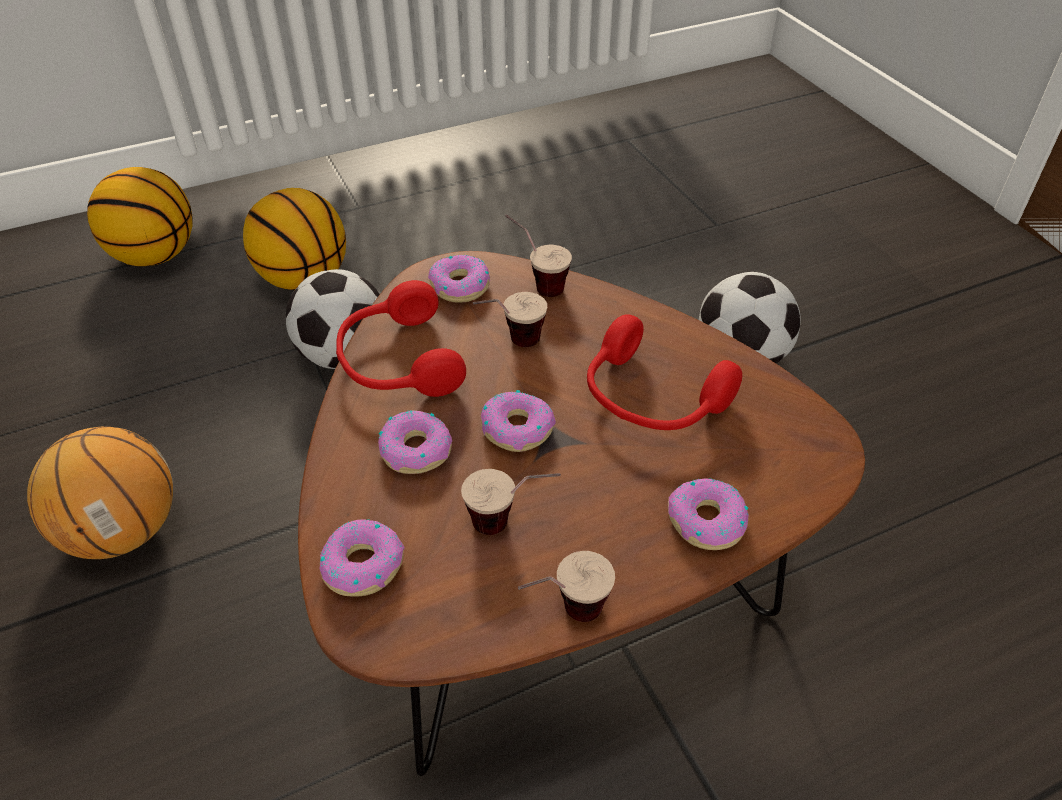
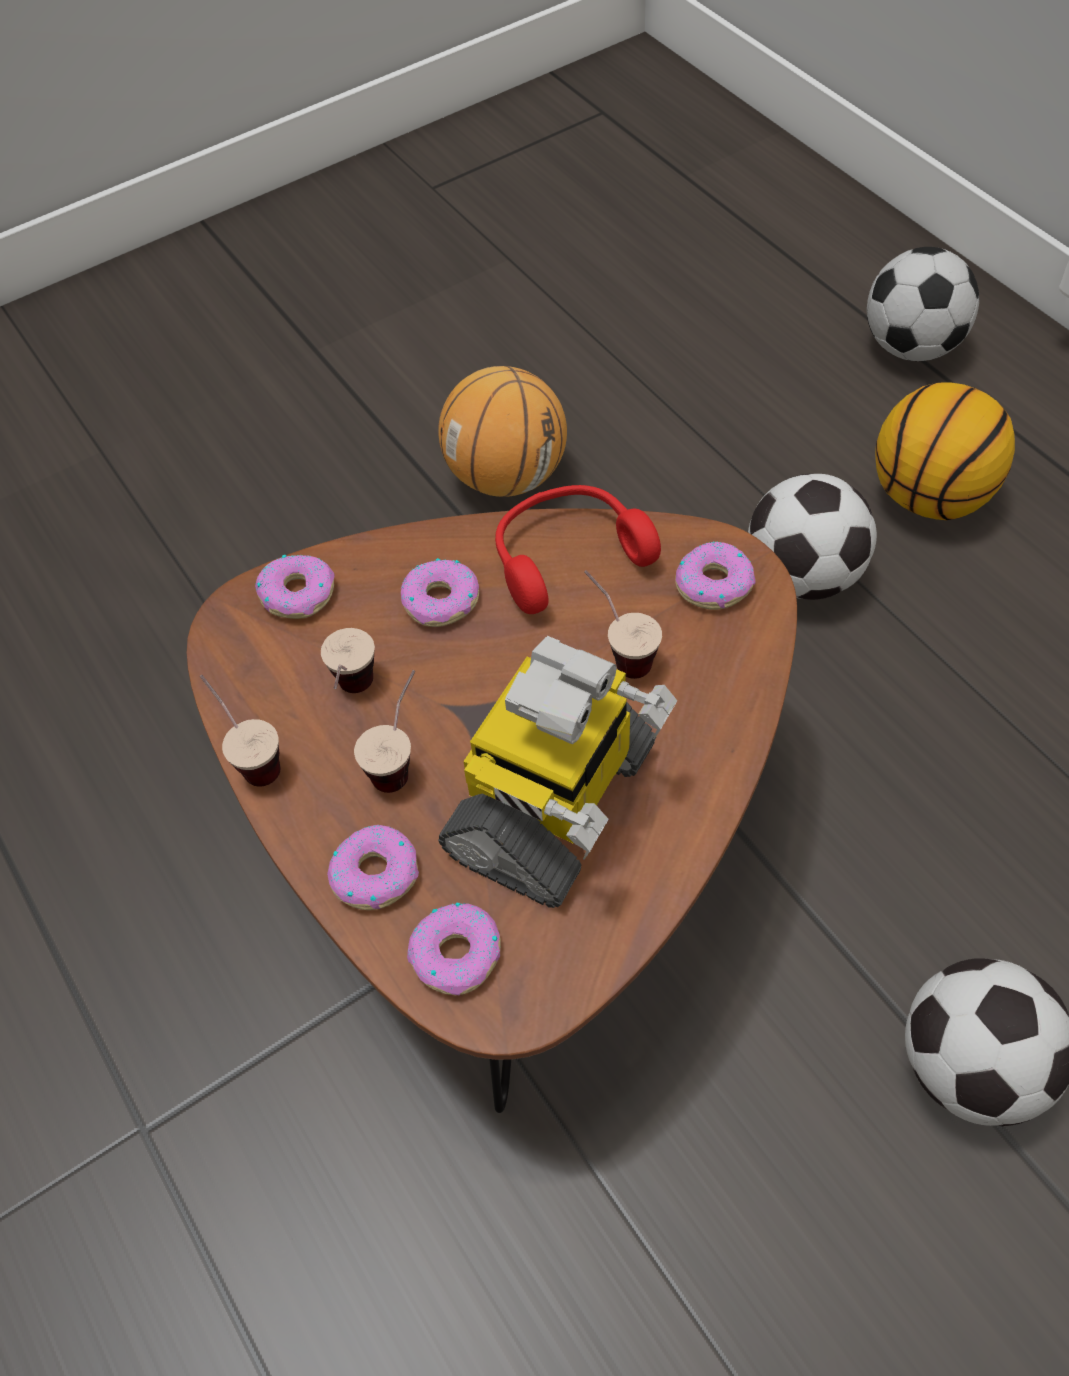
camera: 85 degrees right, 10 degrees up
(155, 256) = (911, 348): basketball -> football
(517, 428) = (485, 681): donut -> donut (457, 954)
(536, 283) = (743, 659): cup -> cup (401, 759)
(650, 399) = (555, 805): red headphones -> toy robot

